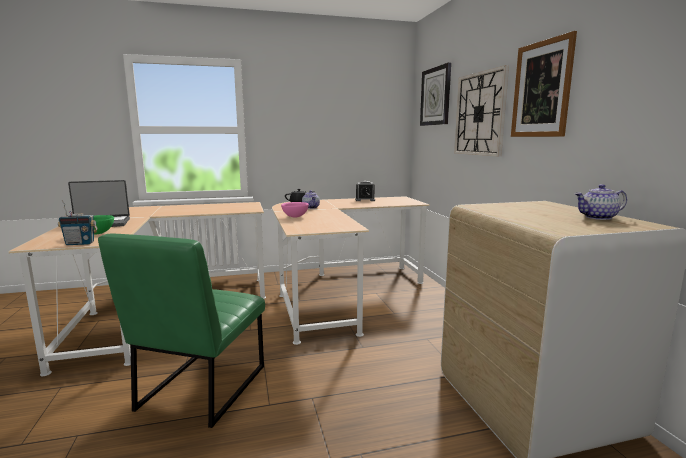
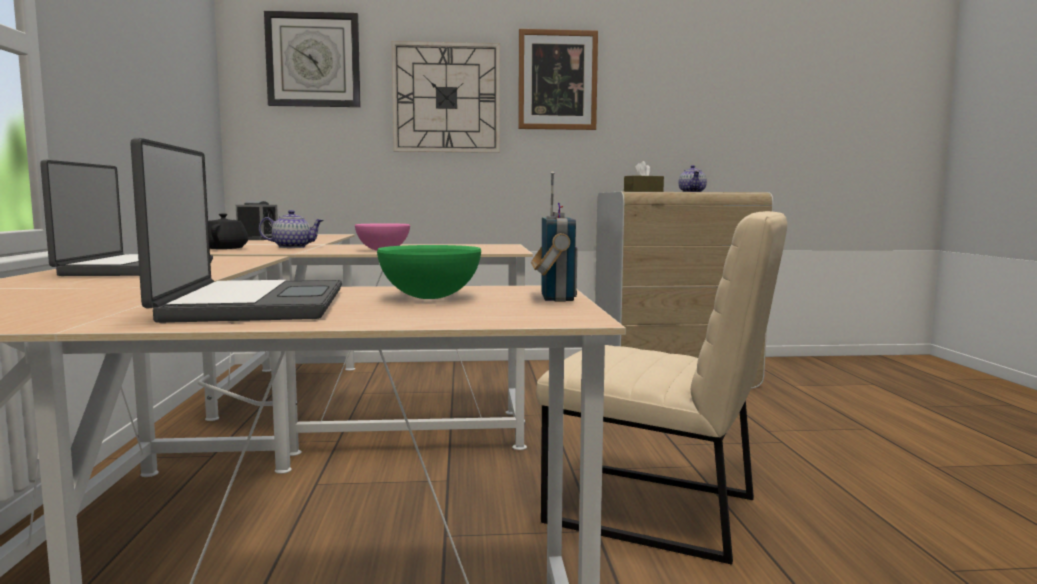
camera: 80 degrees left, 5 degrees down
(200, 389) = (658, 511): green chair -> beige chair
(207, 207) = (136, 269): none -> laptop
(507, 207) = (643, 191): none -> brown tissue box

